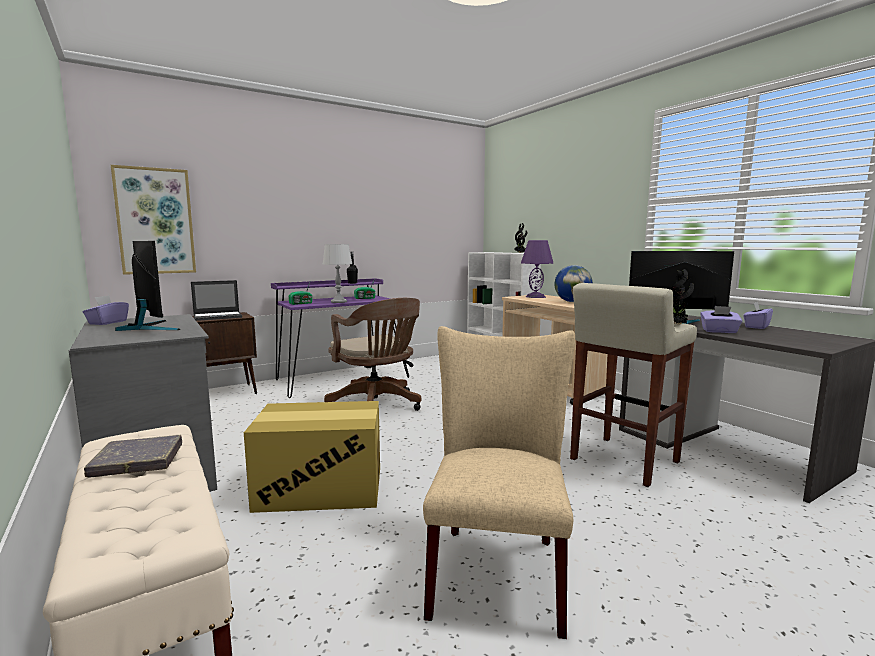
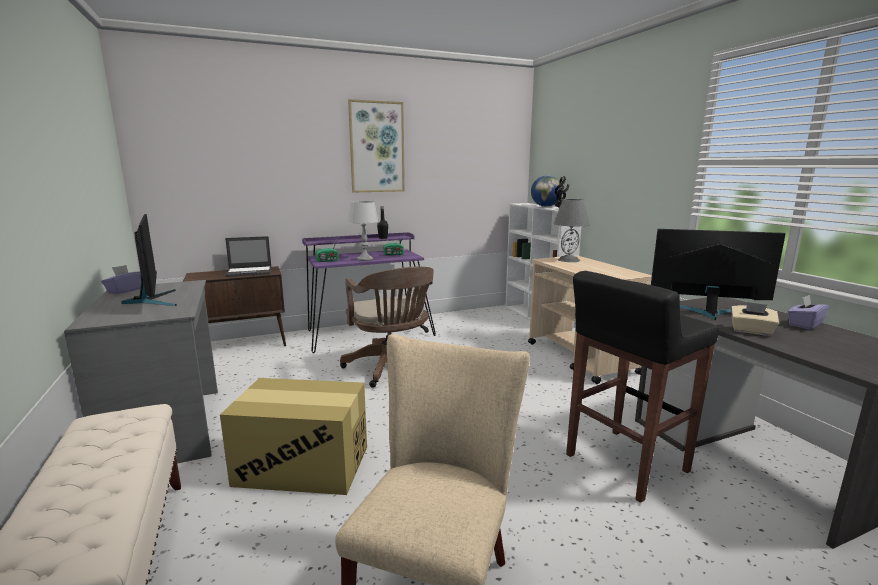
camera: 10 degrees right, 5 degrees up
(137, 461) = (99, 450): grey book -> none
(155, 221) = (192, 180): picture -> picture (377, 147)
(535, 296) = (568, 260): purple table lamp -> grey table lamp
(572, 301) = (604, 270): globe -> globe (545, 206)
(623, 461) = (624, 464): beige stool -> black stool
(677, 324) = (693, 324): potted plant -> none
(719, 331) = (751, 331): purple tissue box -> beige tissue box

